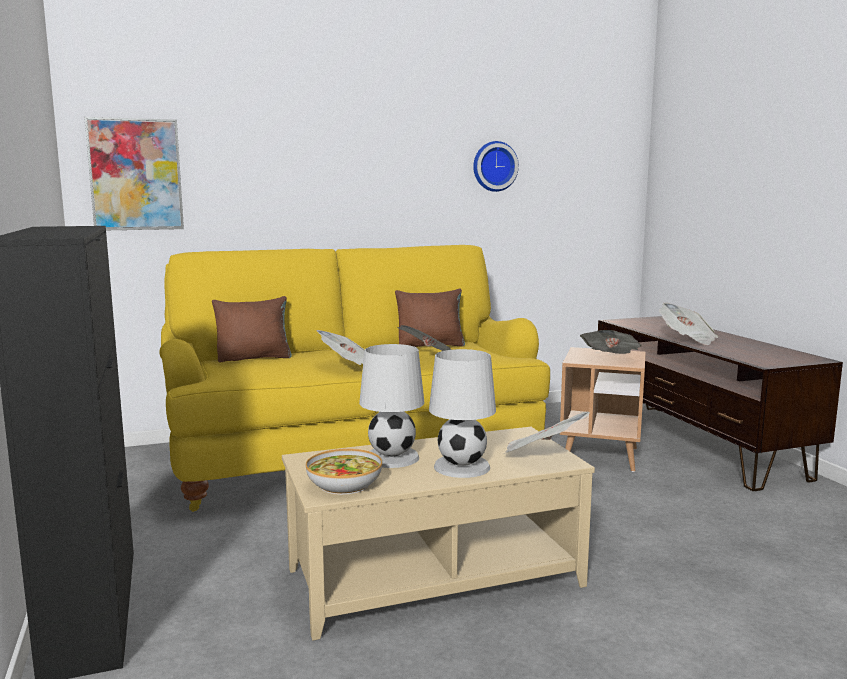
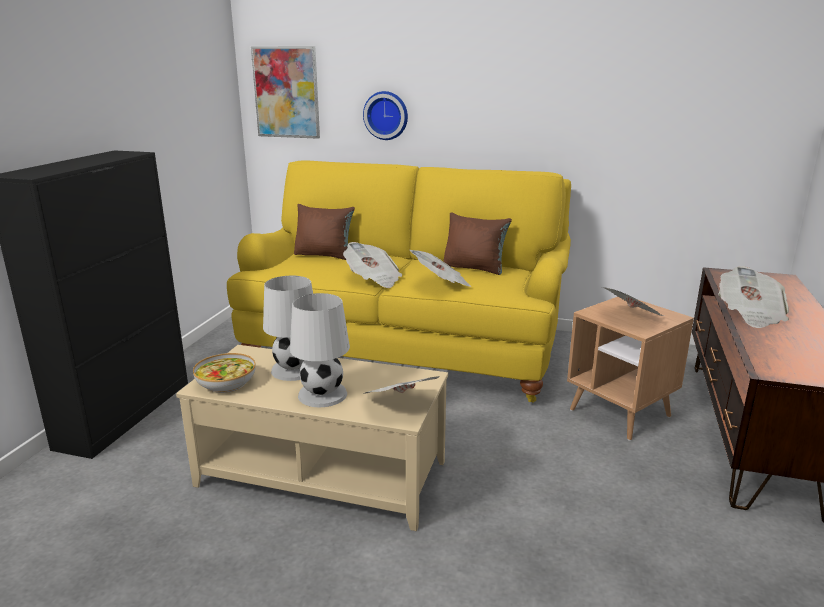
camera: 35 degrees right, 10 degrees up
(494, 166) = (611, 87): wall clock -> wall clock (386, 115)

